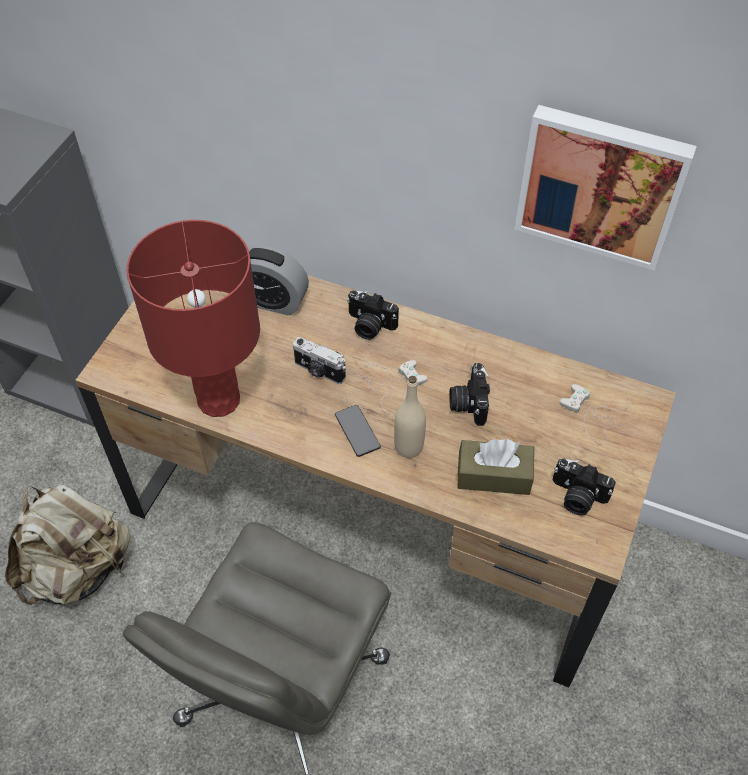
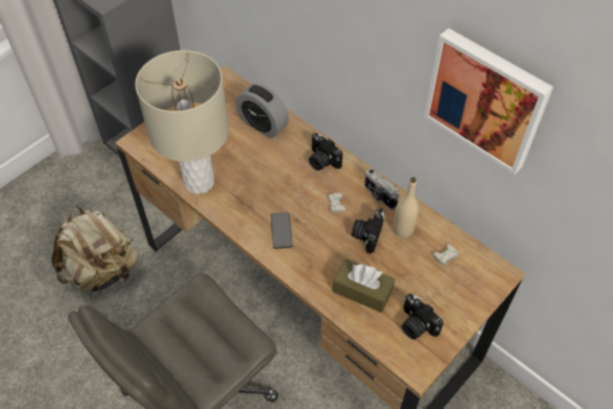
camera: 20 degrees right, 0 degrees up
(219, 399) = (199, 182): red table lamp -> beige table lamp
(319, 371) = (273, 182): camera -> camera (379, 196)
(408, 446) = (311, 252): beige bottle -> beige bottle (403, 230)

